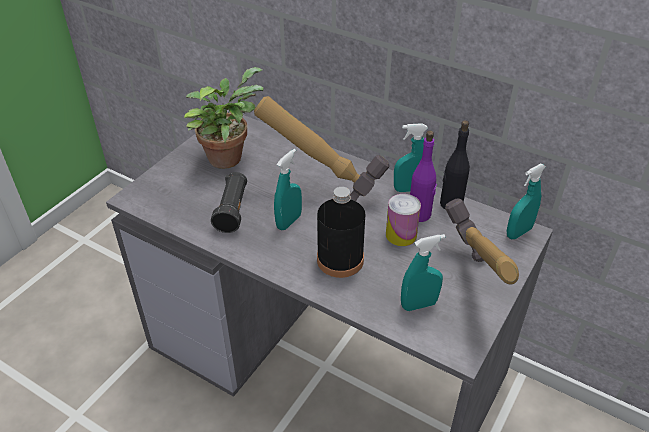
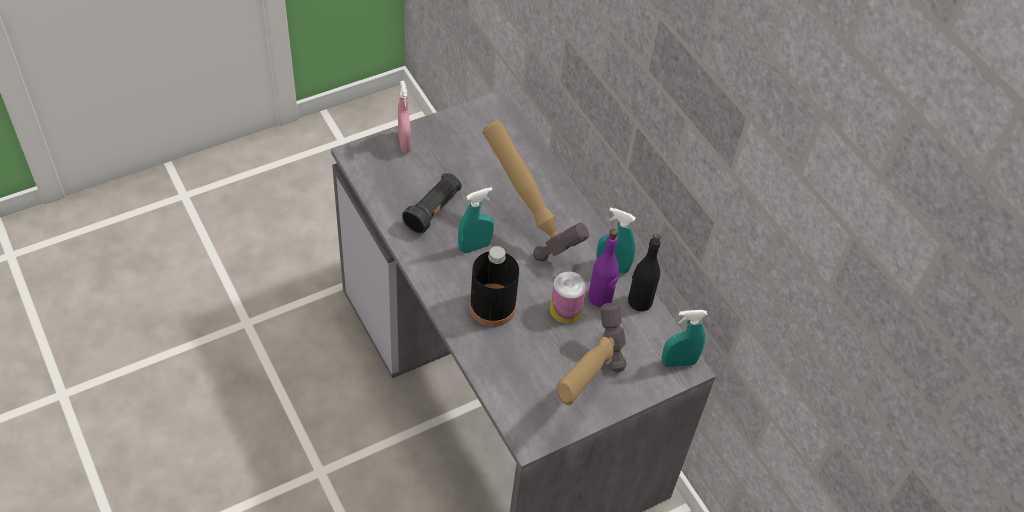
camera: 25 degrees right, 10 degrees up
(171, 173) = (404, 143): none -> pink spray bottle
(227, 156) = (467, 147): potted plant -> none
(419, 305) = (528, 382): turquoise spray bottle -> none

